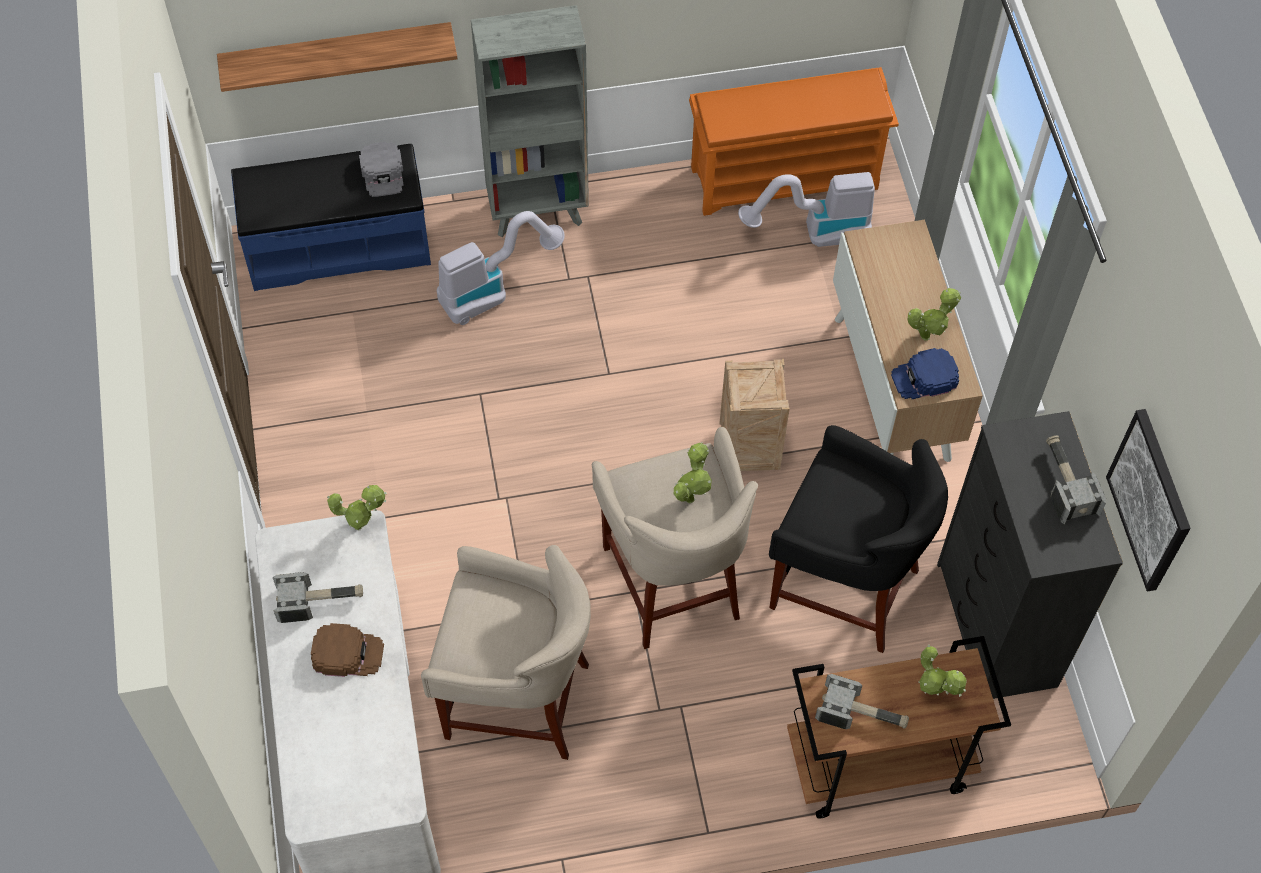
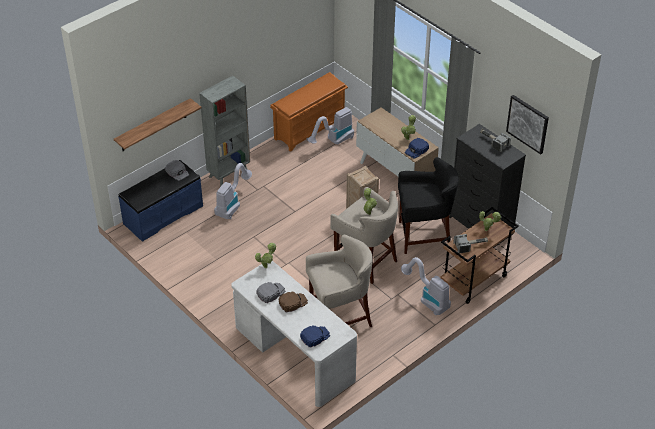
camera: 30 degrees left, 15 degrees down
(320, 600) = (270, 292): hammer -> grey cap
(329, 772) = (315, 336): none -> blue cap
(738, 754) = (427, 298): none -> vacuum cleaner

